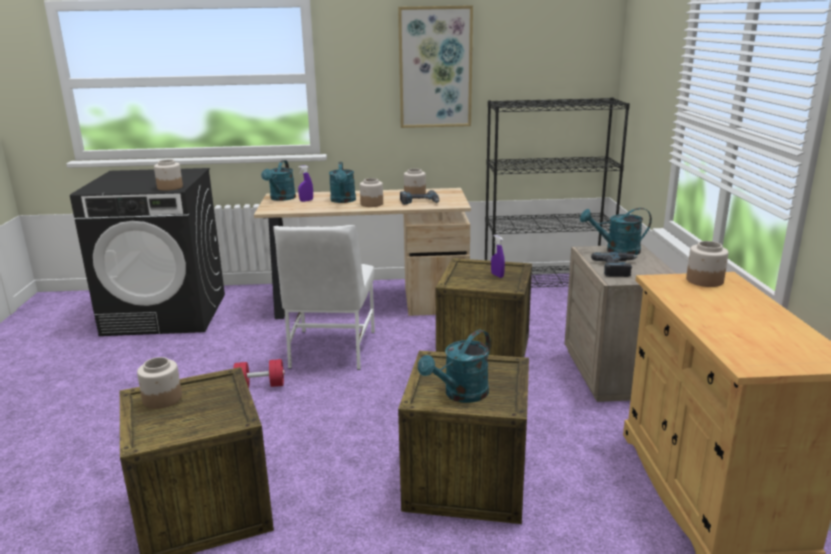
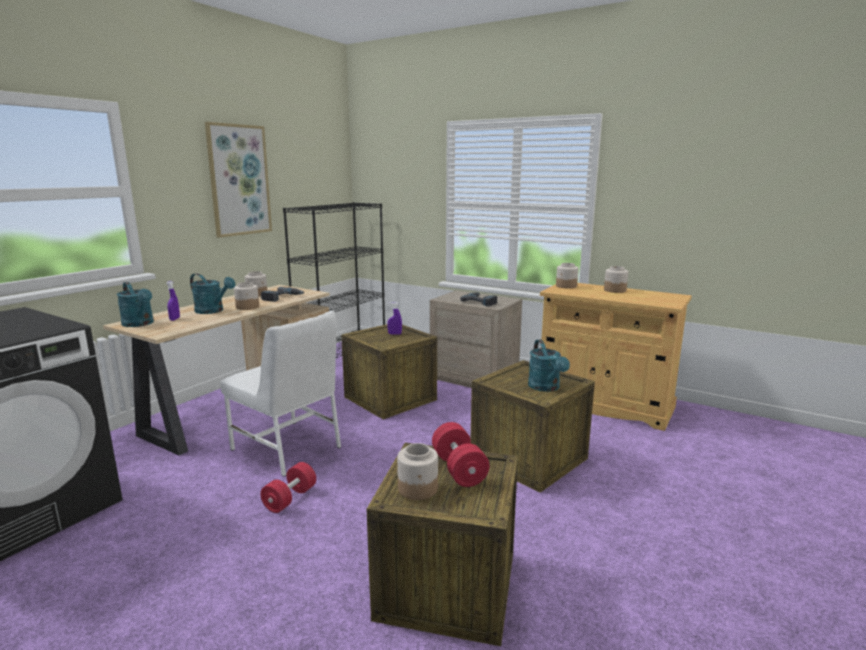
camera: 55 degrees left, 5 degrees down
(170, 187) = (54, 327): jar -> jar (614, 290)
(208, 405) = (459, 469): none -> red dumbbell
(616, 251) = (456, 295): turquoise watering can -> none

